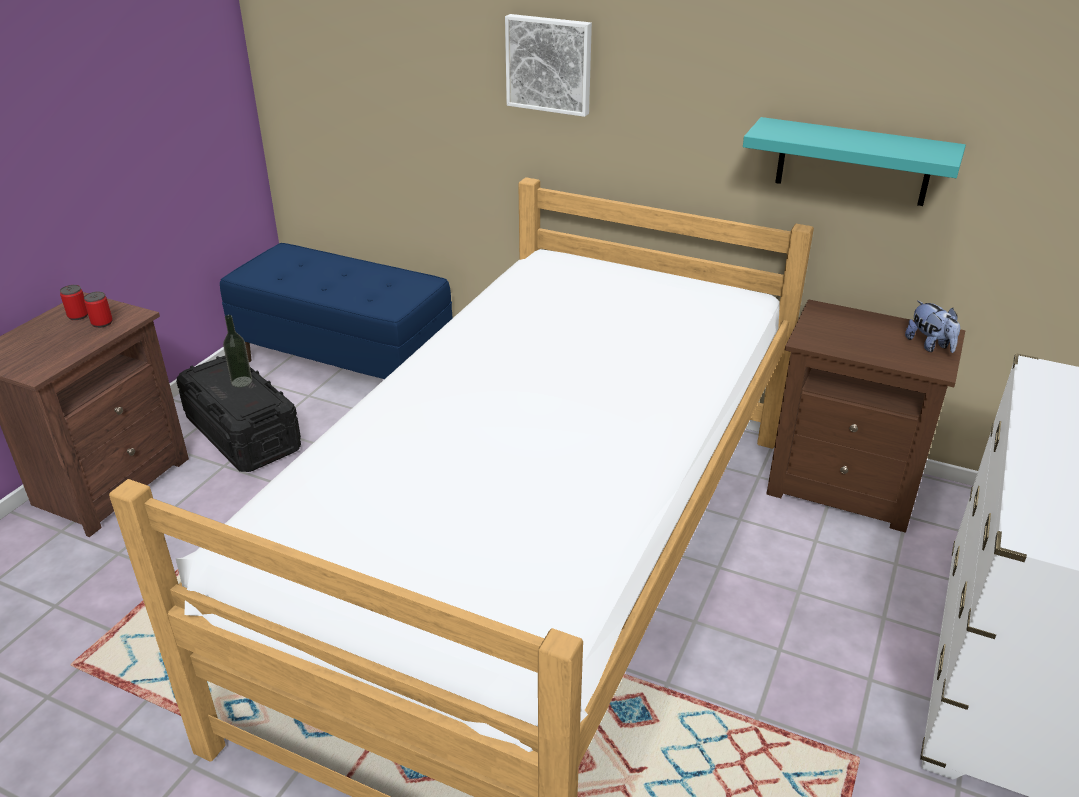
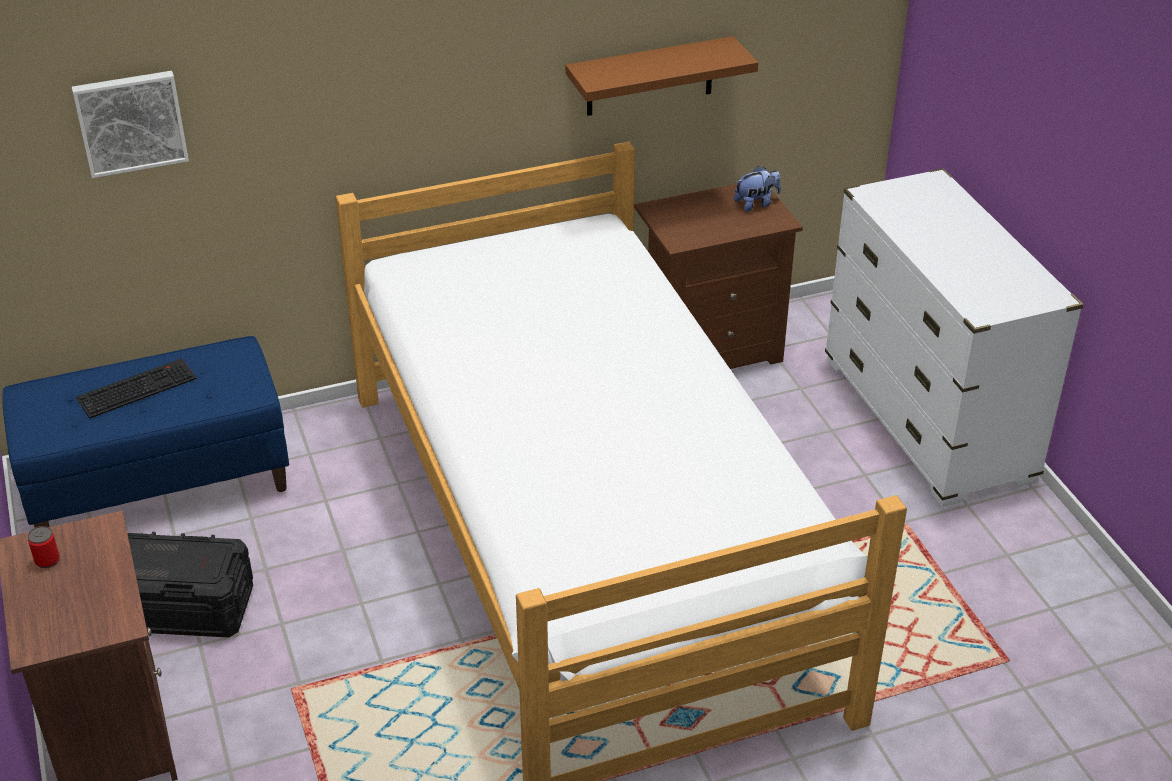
camera: 45 degrees left, 5 degrees up
(102, 323) = (88, 551): can -> none
(241, 382) = (157, 550): bottle -> none
(339, 275) = (137, 387): none -> keyboard
(549, 64) = (346, 78): picture -> picture (130, 122)
(853, 162) = (649, 77): turquoise shelf -> brown shelf
(930, 345) = (756, 204): plush toy -> plush toy turned 45 degrees counterclockwise

